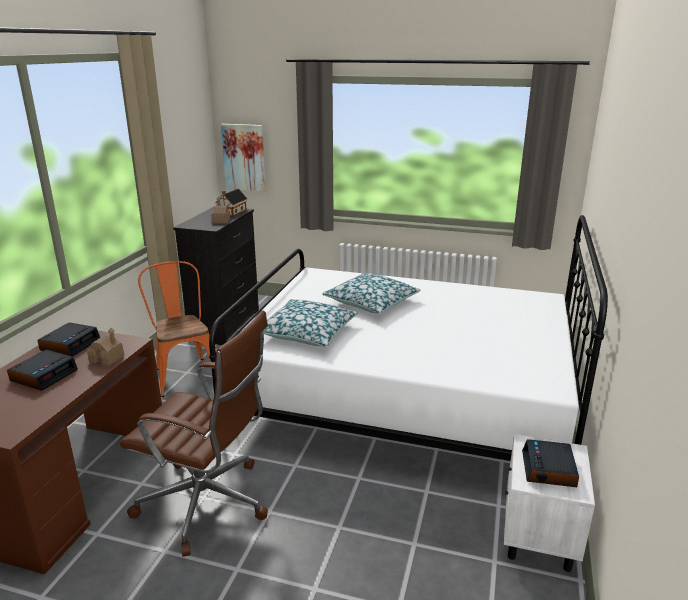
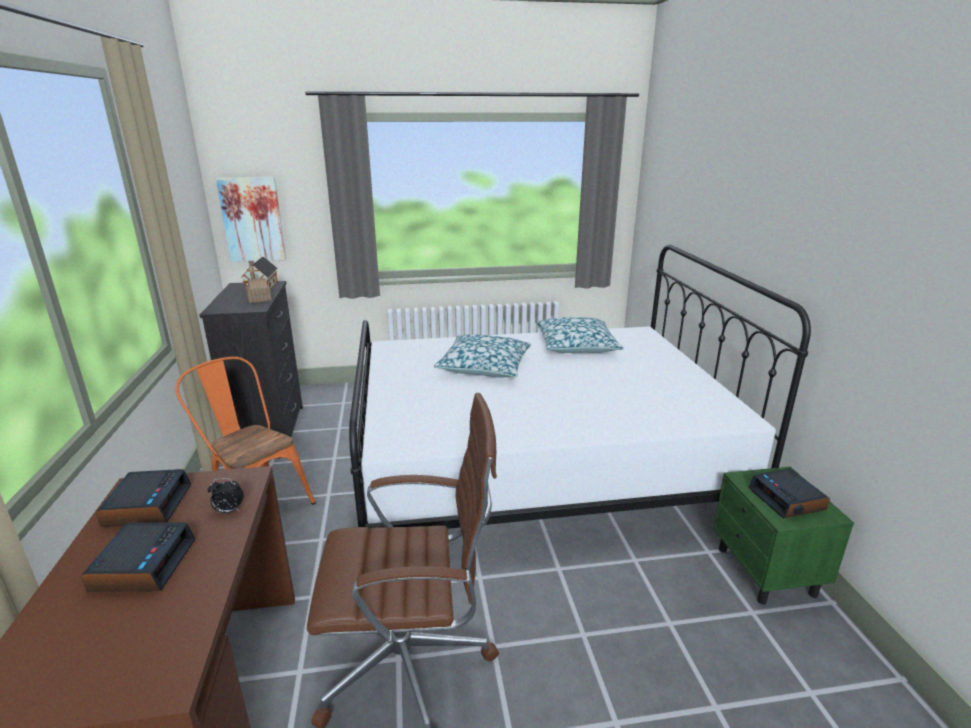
camera: 25 degrees left, 0 degrees up
(107, 359) = (228, 511): toy house -> alarm clock
(307, 332) = (449, 414): pillow -> pillow (576, 345)
(538, 537) = (766, 572): white nightstand -> green nightstand

